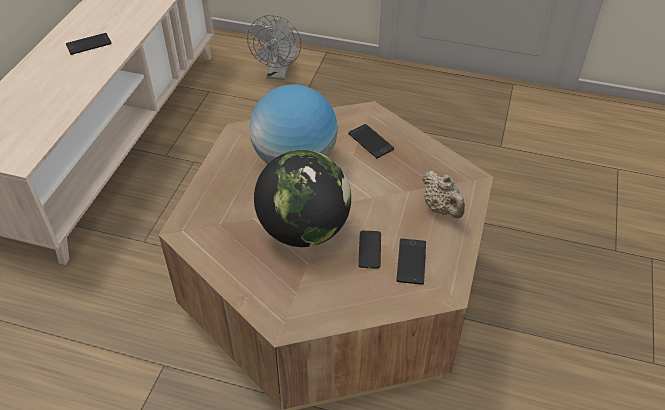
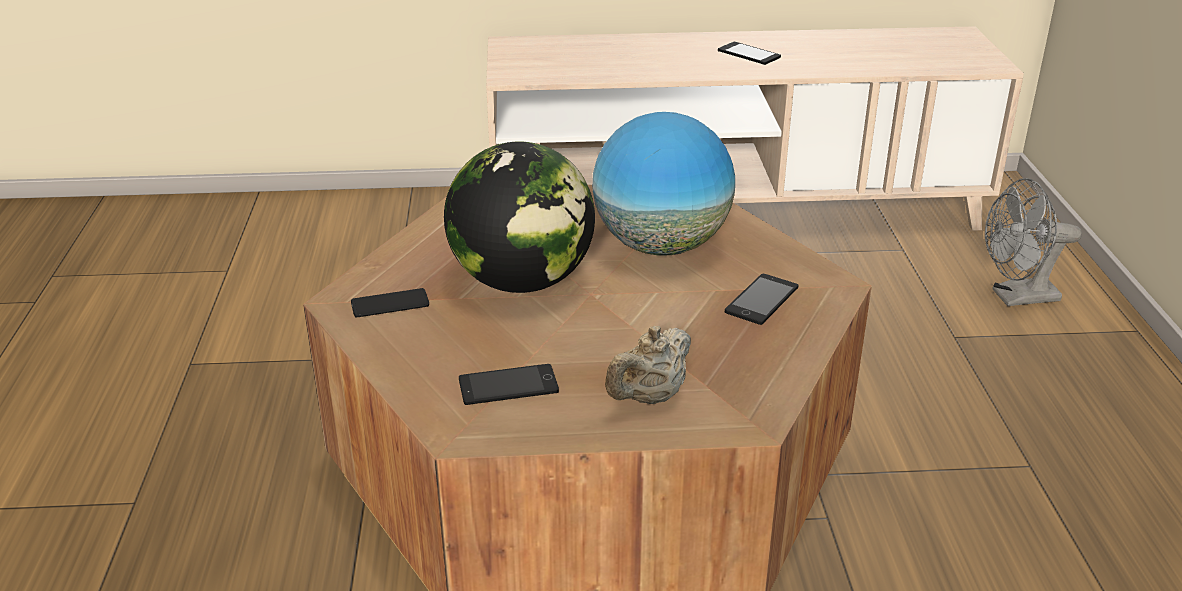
camera: 70 degrees right, 15 degrees down
(369, 249) = (513, 343): phone -> phone (390, 304)

